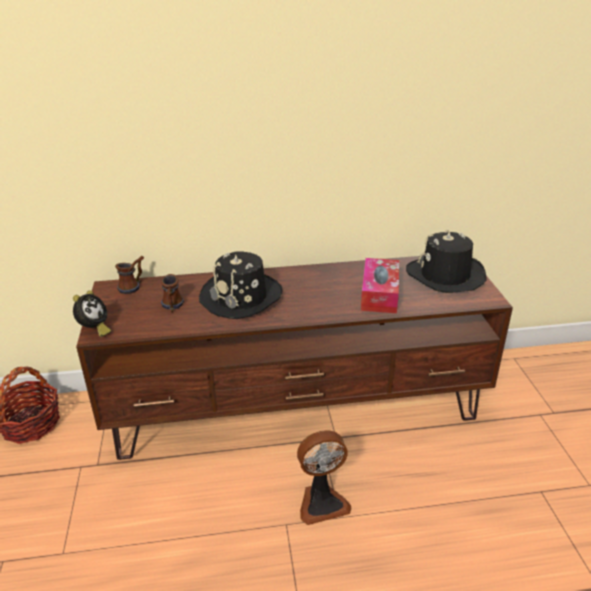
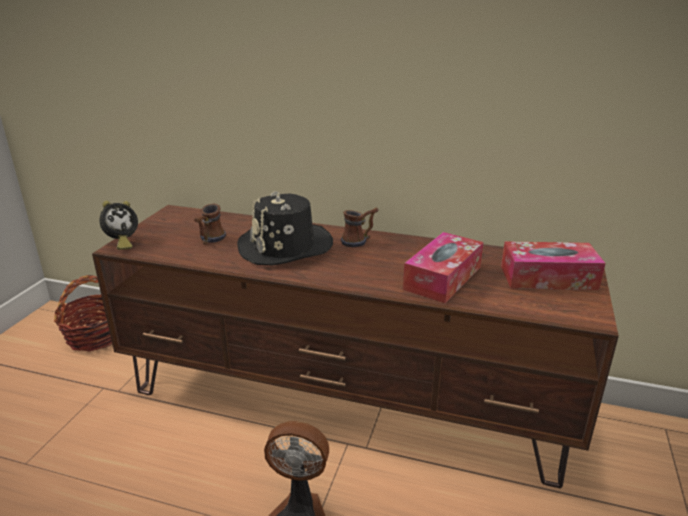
camera: 25 degrees right, 5 degrees down
(133, 286) = (195, 215): mug -> mug (359, 240)
(445, 275) = (548, 278): black hat -> tissue box

